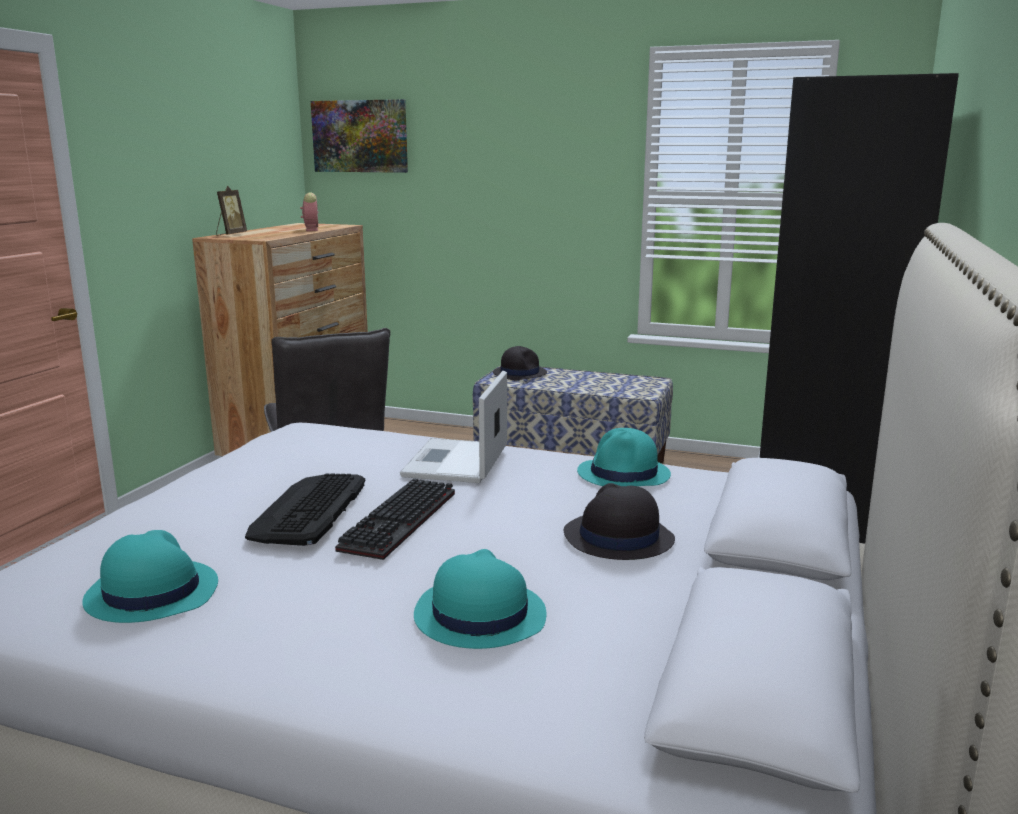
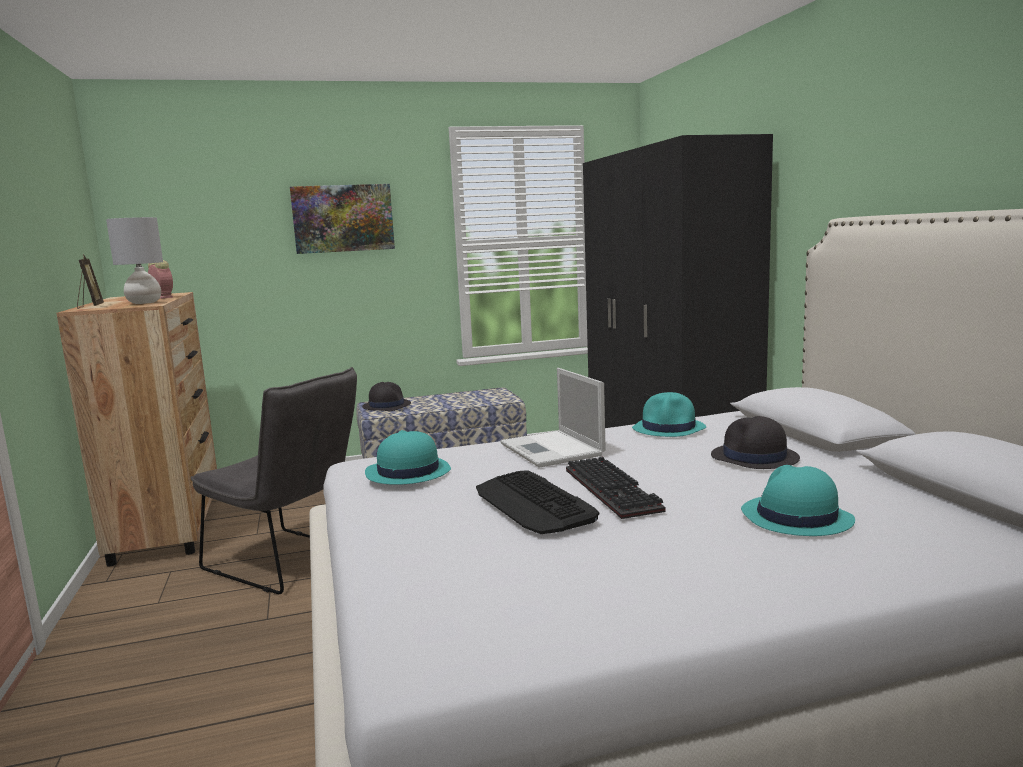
camera: 35 degrees left, 5 degrees down
(151, 593) = (557, 592): turquoise hat -> turquoise hat (407, 472)
(272, 235) = (144, 303): none -> grey table lamp
(360, 136) = (170, 206): picture -> picture (343, 218)

